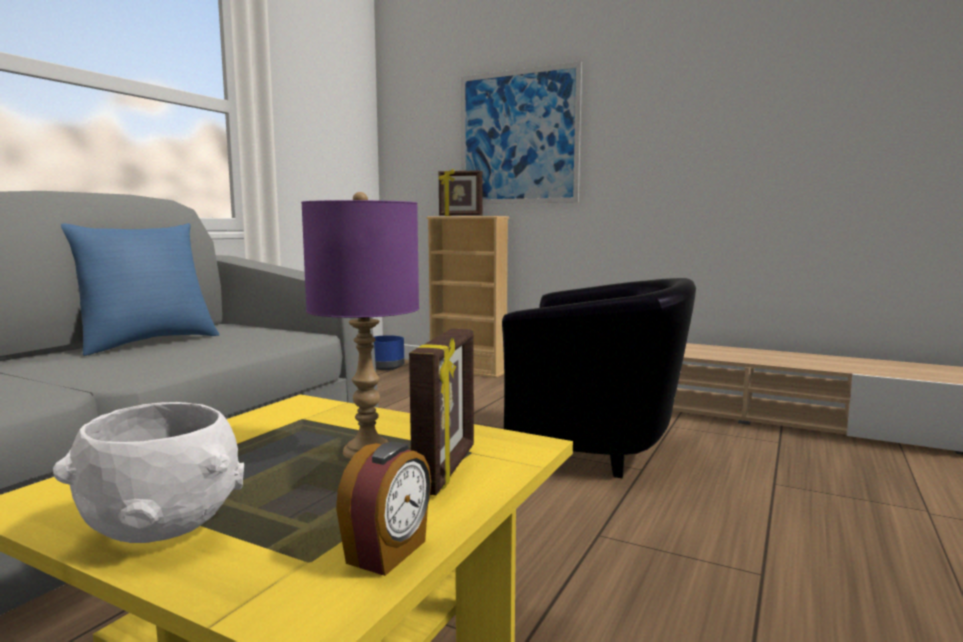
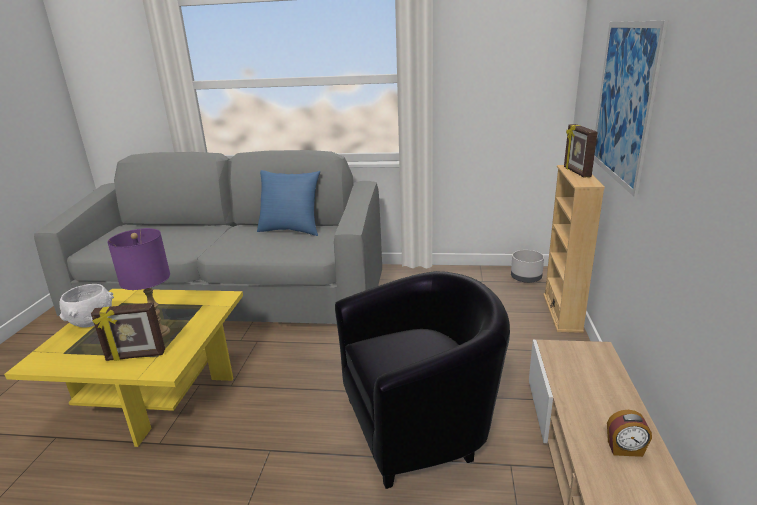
camera: 70 degrees right, 15 degrees up
(386, 367) = (526, 278): blue planter -> grey planter
(388, 552) = (64, 364): alarm clock -> alarm clock (625, 449)
(597, 446) = (421, 424): black armchair -> black armchair turned 105 degrees counterclockwise

